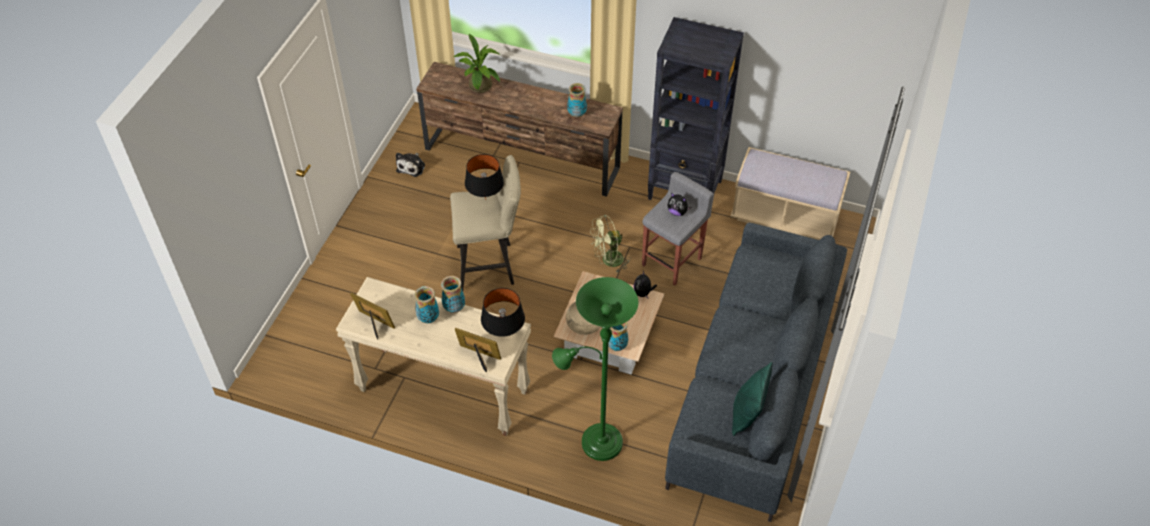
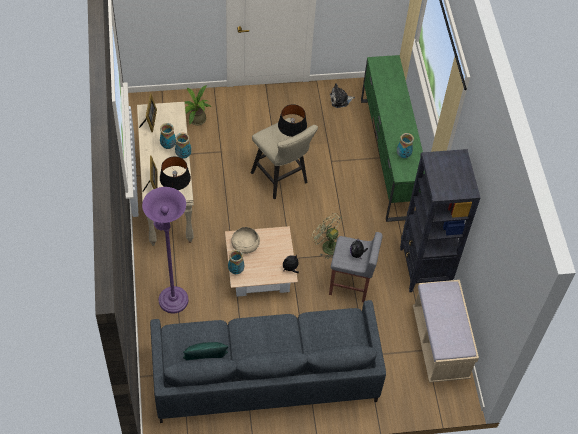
camera: 60 degrees right, 5 degrees up
(480, 88) = (391, 91): potted plant -> potted plant (195, 120)
(522, 159) = (388, 158): brown tv stand -> green tv stand
(596, 442) = (172, 297): green floor lamp -> purple floor lamp

